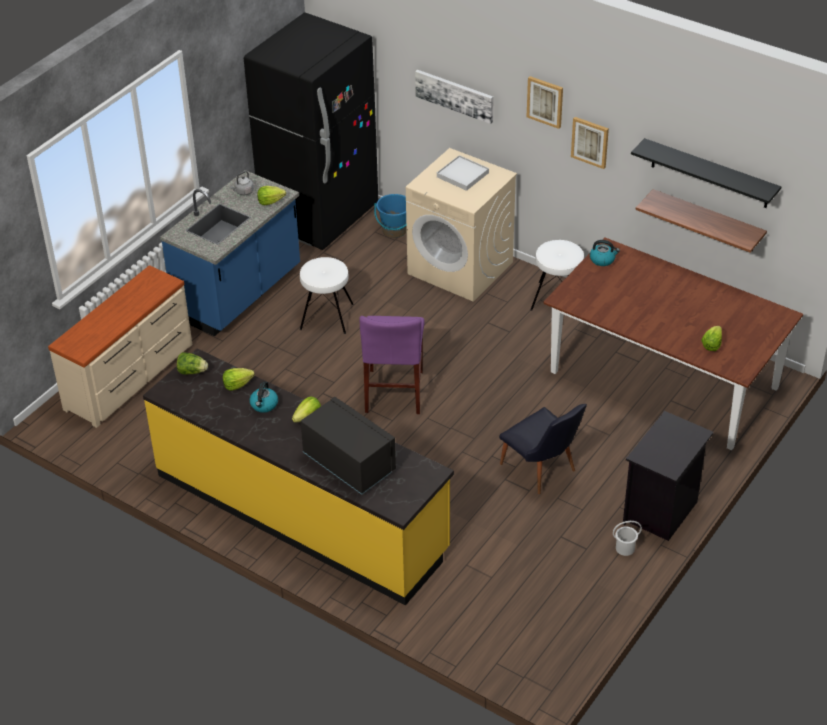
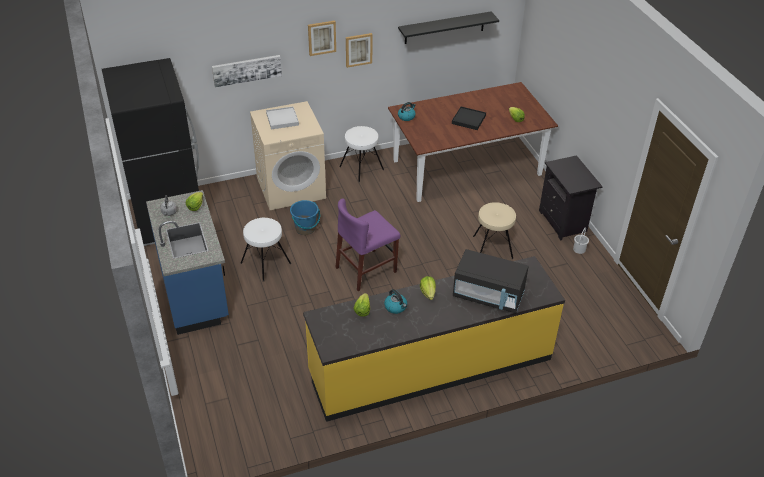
camera: 55 degrees left, 0 degrees up
(130, 377) = (211, 388): beige dresser -> none
(192, 371) = (325, 325): lettuce -> none
(349, 463) = (488, 295): black microwave -> black microwave turned 150 degrees counterclockwise
(394, 231) = (224, 195): blue bucket -> blue bucket (305, 229)
(394, 391) = (366, 270): purple chair -> purple chair turned 105 degrees clockwise
(542, 471) = (493, 247): black chair -> beige stool
(660, 308) = (468, 119): none -> black tray
(707, 221) = (444, 60): shelf -> none

